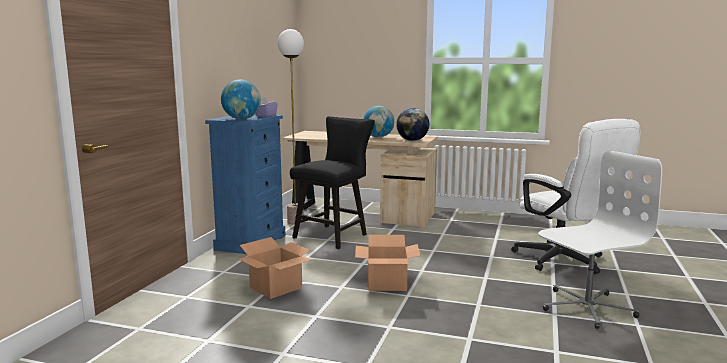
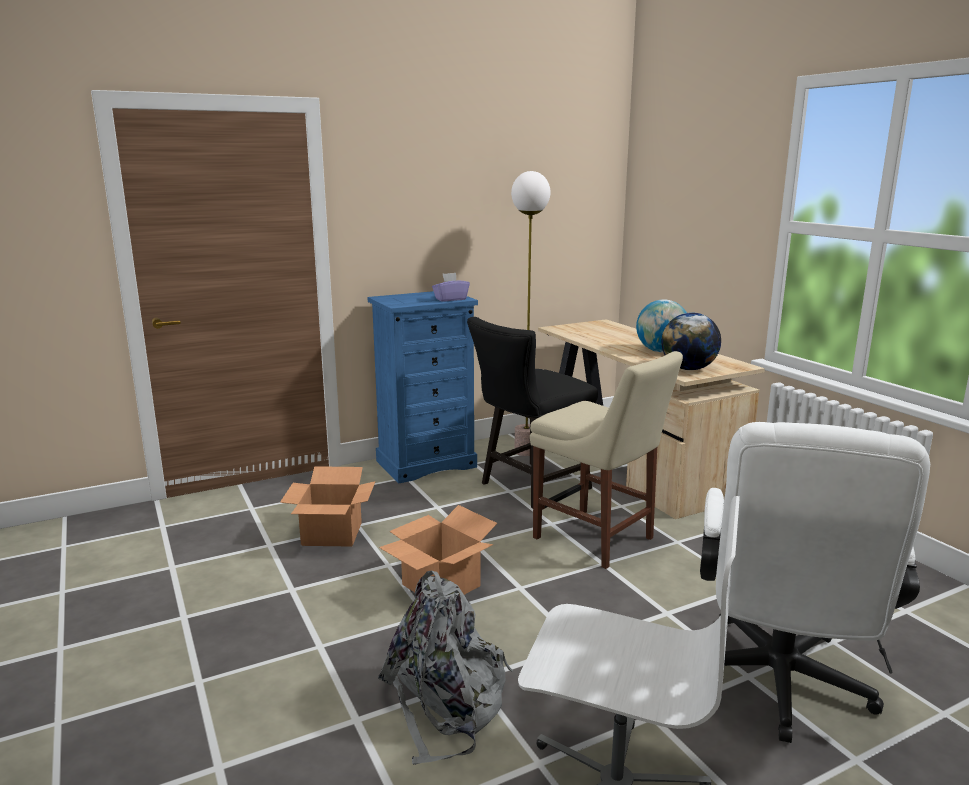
camera: 45 degrees right, 5 degrees up
(242, 119) = (402, 301): globe -> none
(334, 235) = (529, 487): black chair -> black chair turned 150 degrees clockwise
(412, 243) = (598, 540): none -> beige chair
(487, 316) = (445, 704): none -> grey backpack

